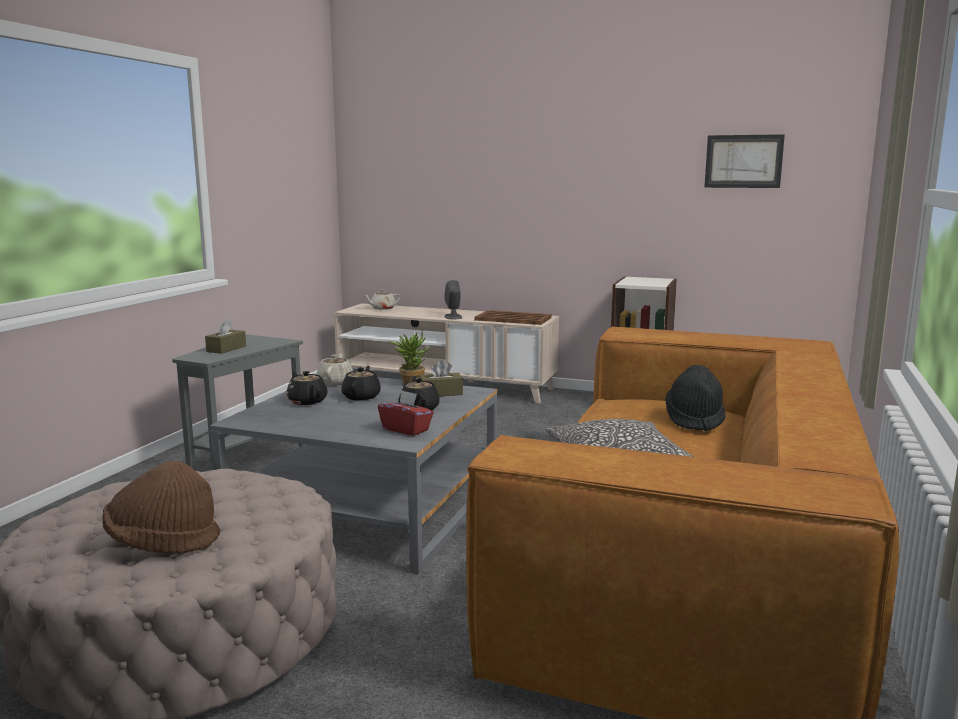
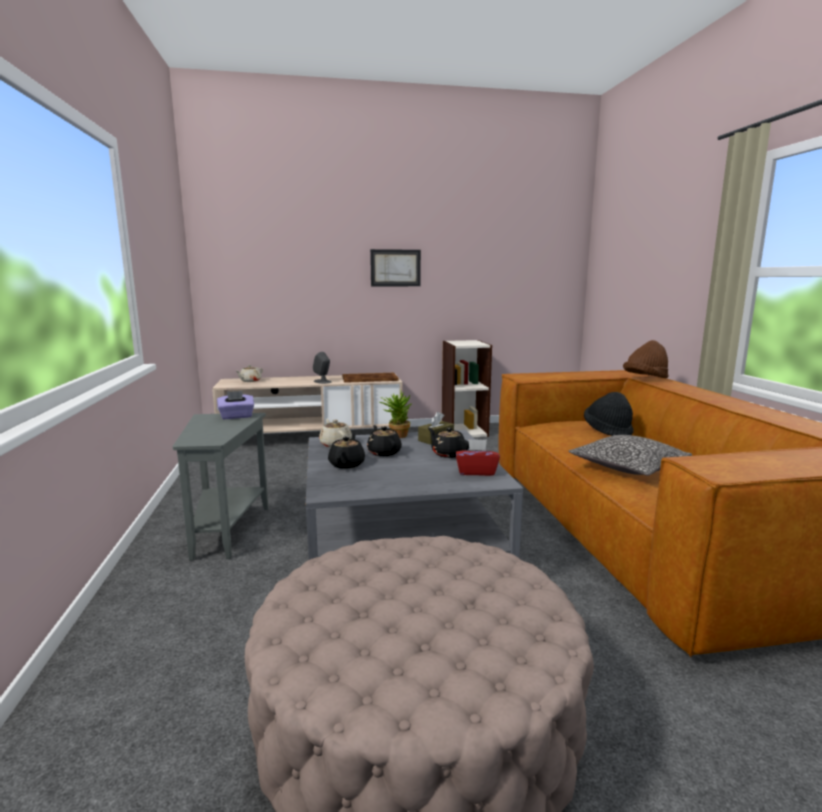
camera: 30 degrees left, 0 degrees up
(163, 542) = (459, 631): brown hat -> brown hat (645, 379)
(226, 349) = (210, 429): brown tissue box -> none
(270, 341) = (236, 416): none -> purple tissue box
(307, 401) = (347, 464): black teapot -> black teapot turned 75 degrees clockwise
(743, 161) = (516, 258): picture -> picture (395, 268)

